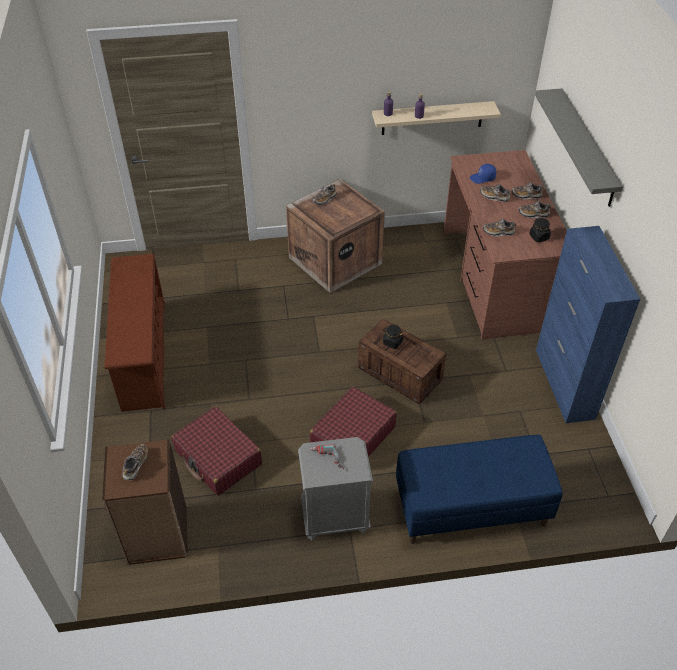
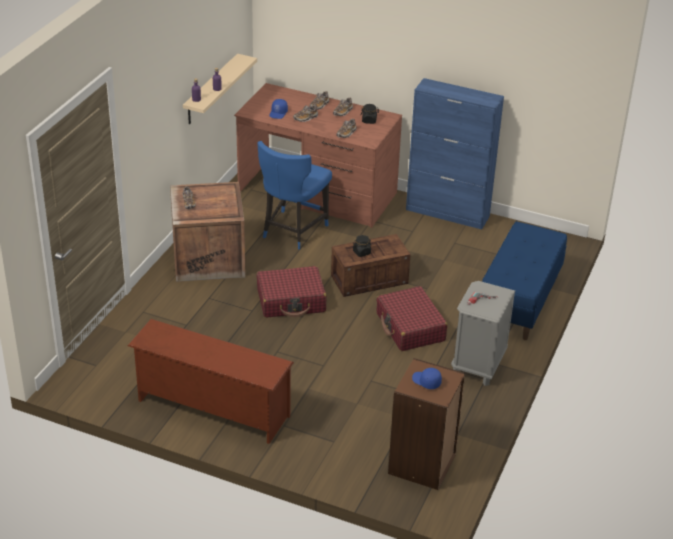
camera: 60 degrees left, 10 degrees down
(135, 465) = (426, 381): shoe -> blue cap
(218, 458) = (371, 404): red suitcase -> red suitcase (291, 301)
(422, 290) = (292, 231): none -> blue chair
(587, 148) = (369, 36): grey shelf -> none

